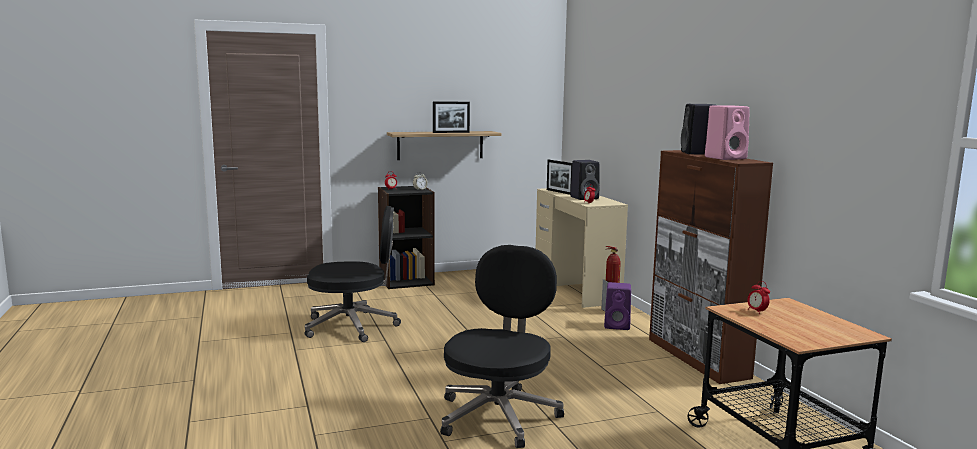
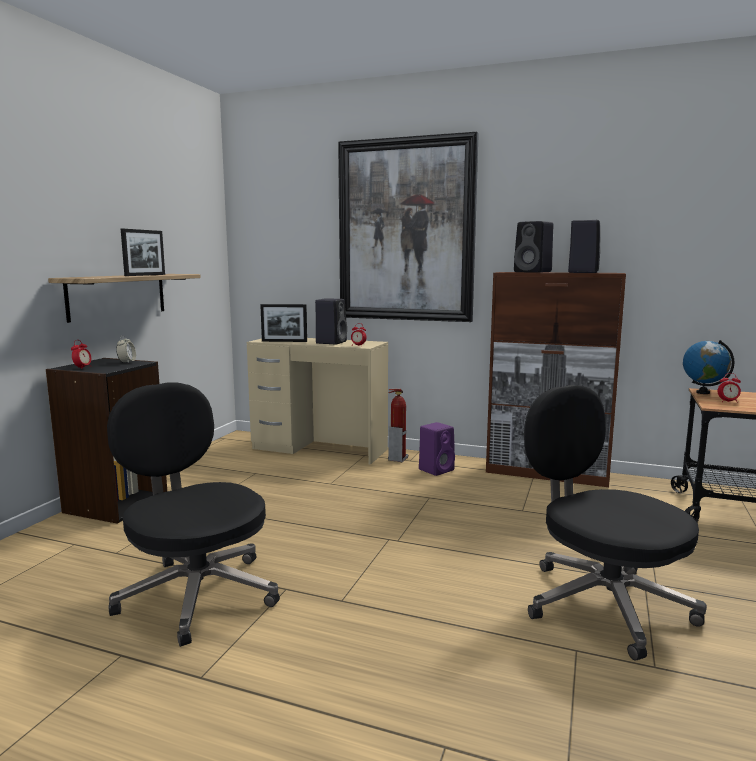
camera: 50 degrees left, 0 degrees up
(353, 326) = (197, 593): black office chair -> black office chair turned 75 degrees counterclockwise
(646, 104) = (406, 231): none -> picture
(726, 158) = (582, 272): pink speaker -> black speaker
(777, 302) = (703, 392): none -> globe

